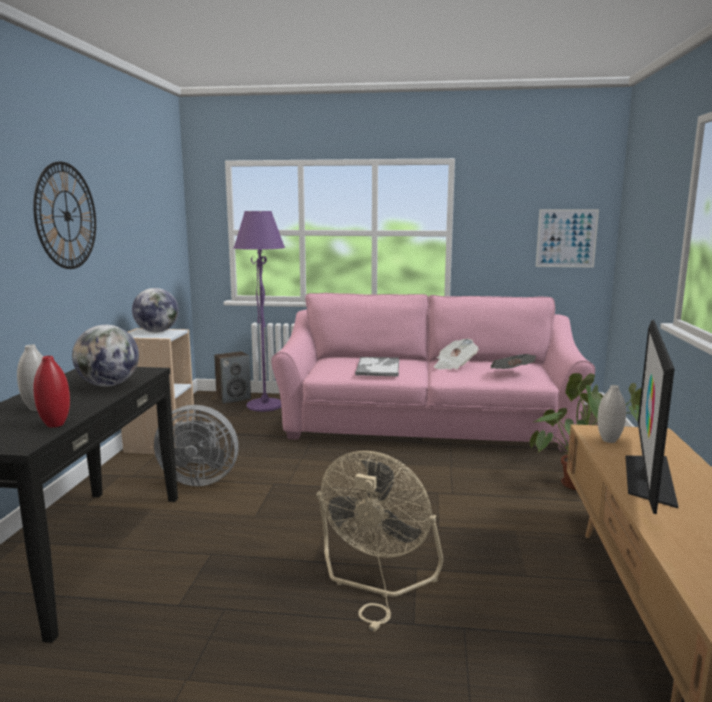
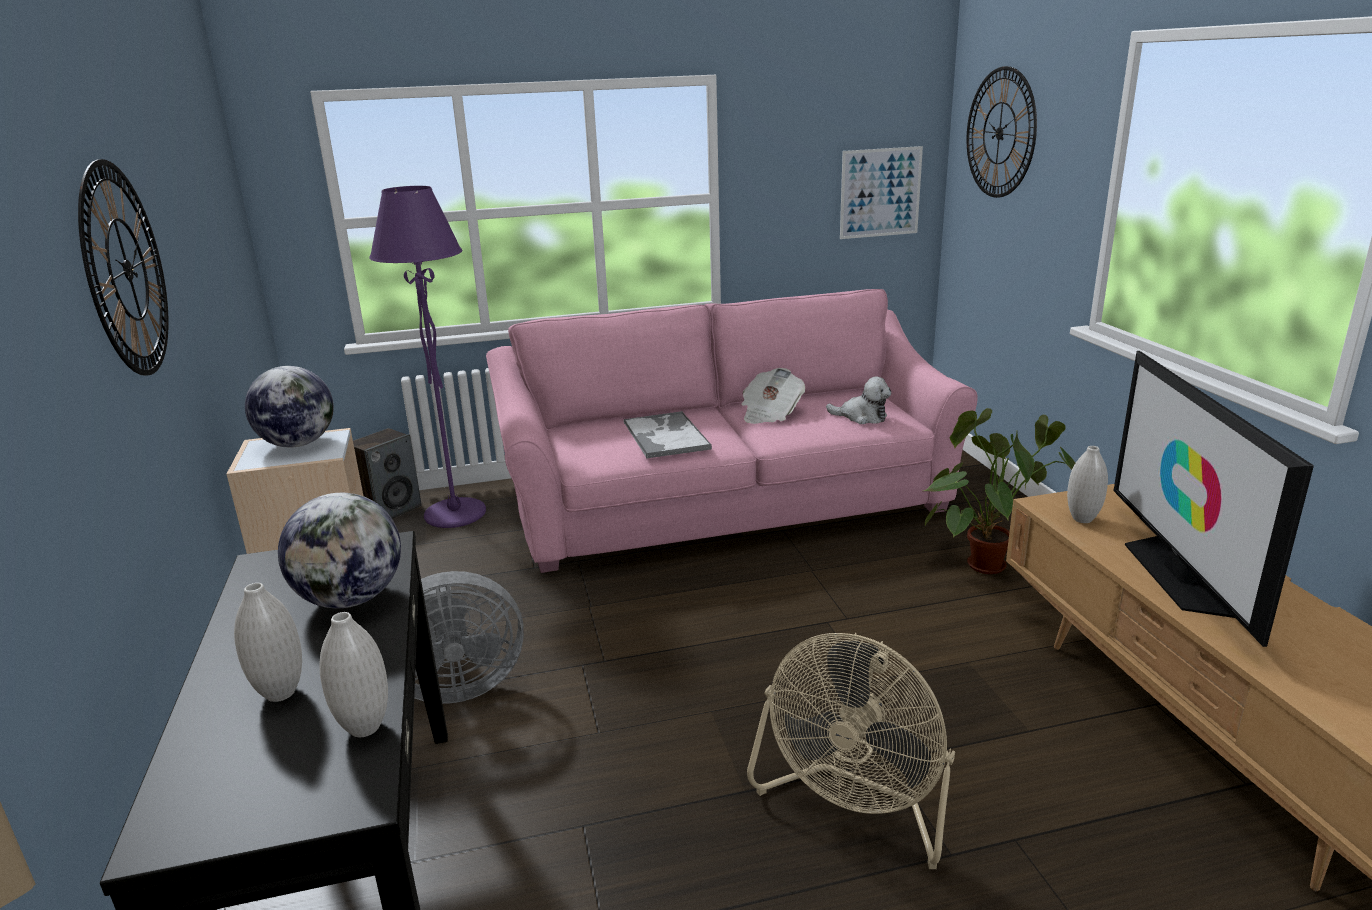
camera: 20 degrees left, 10 degrees up
(55, 425) = (365, 728): red vase -> white vase
(373, 581) = (851, 800): beige fan -> beige fan turned 150 degrees counterclockwise
(511, 374) = (862, 417): newspaper -> plush toy
(640, 197) = (1000, 133): none -> wall clock

